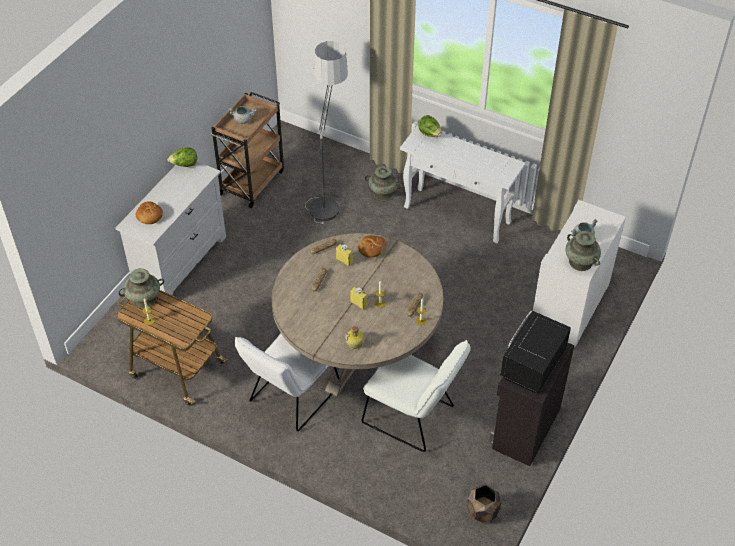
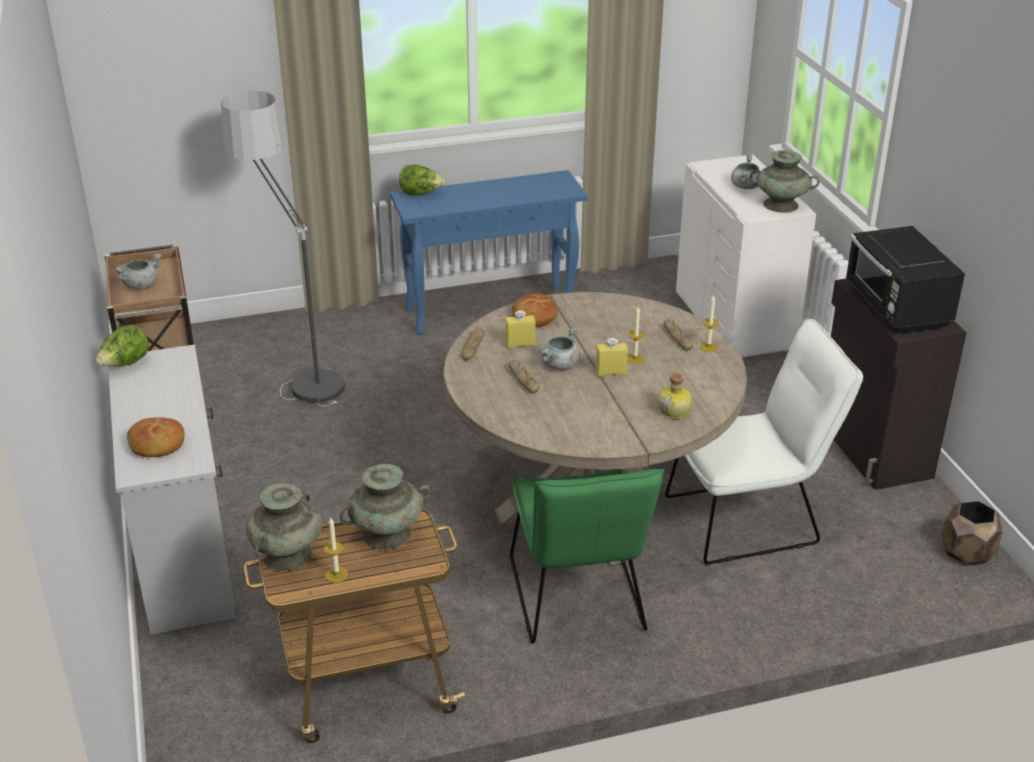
camera: 45 degrees left, 15 degrees down
(290, 397) = (578, 602): white chair -> green chair
(344, 284) = (560, 365): none -> grey cooking pot
(383, 193) = (370, 335): turquoise vase -> turquoise vase (387, 534)
(458, 215) = (491, 310): white console table -> blue console table

